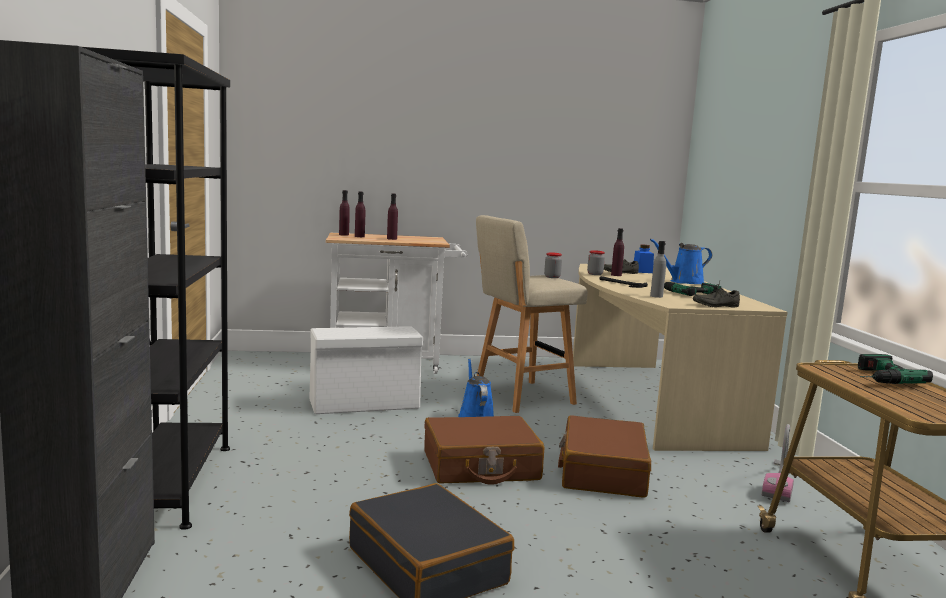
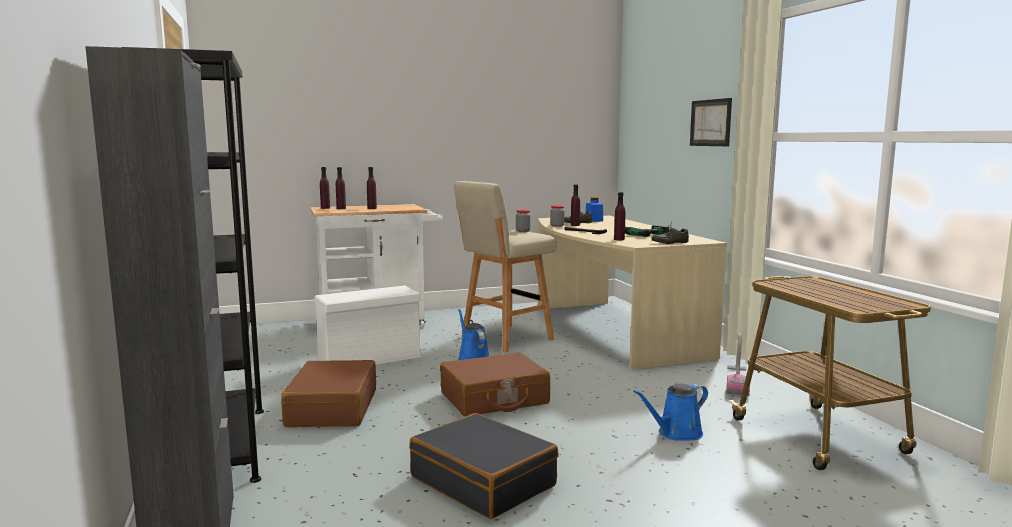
camera: 10 degrees left, 0 degrees up
(602, 471) = (596, 390): brown suitcase -> brown suitcase (331, 408)
(656, 296) = (619, 239): grey bottle -> purple bottle
(683, 282) = (632, 226): blue watering can -> blue watering can (676, 433)
(786, 166) = (710, 123): none -> picture
(875, 377) = (813, 285): power drill -> none

